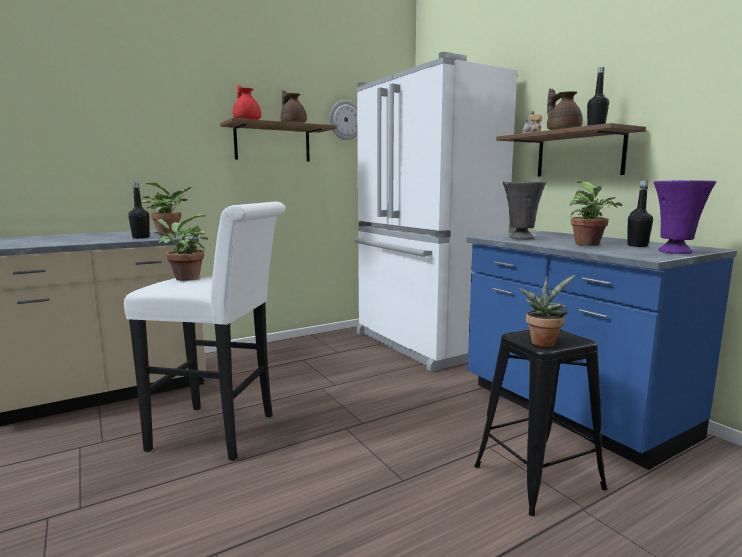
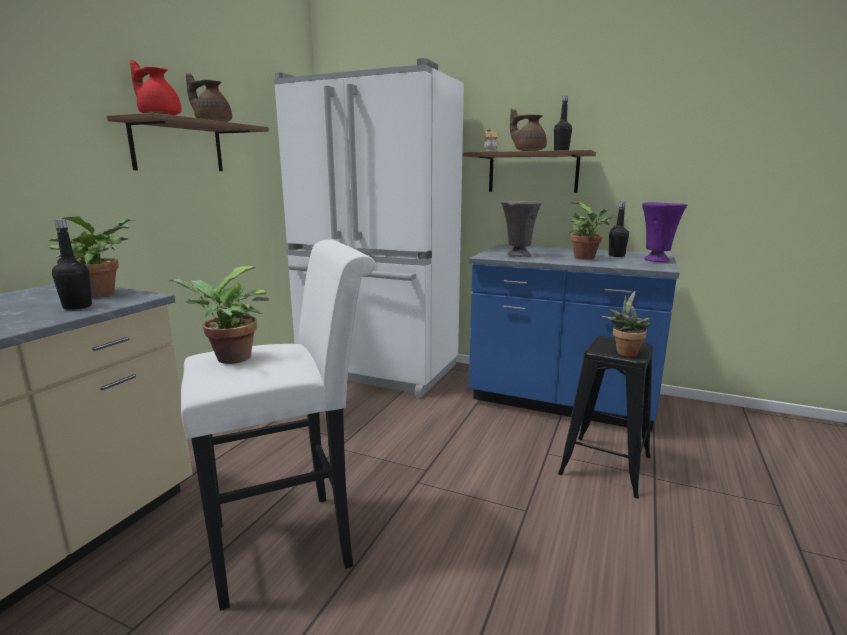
camera: 35 degrees left, 5 degrees up
(345, 120) = (255, 118): wall clock -> none

